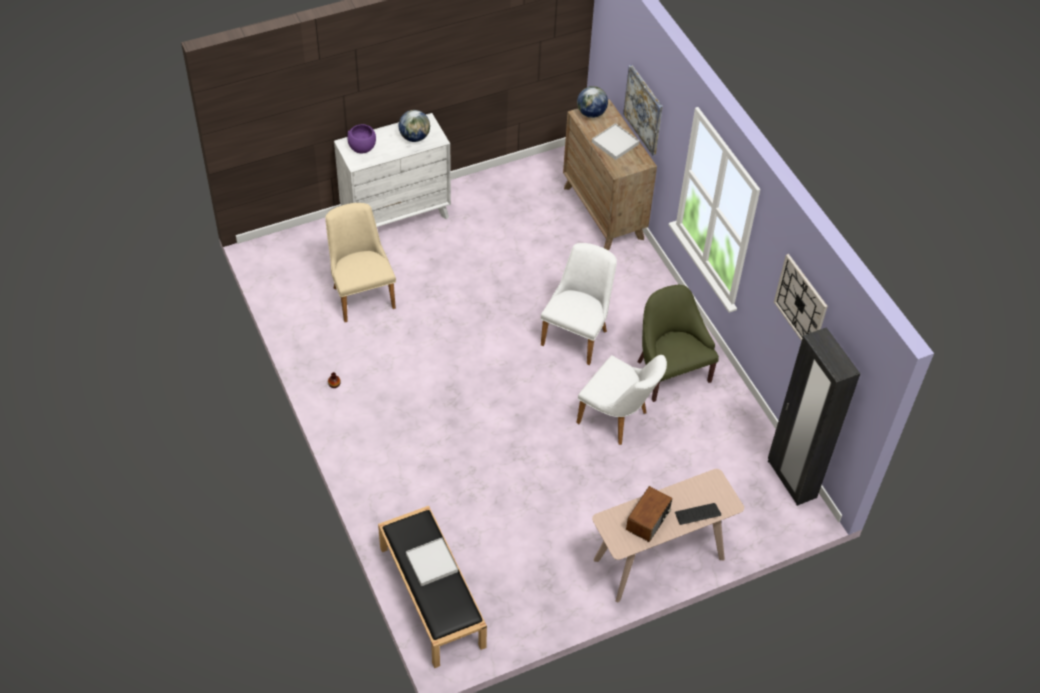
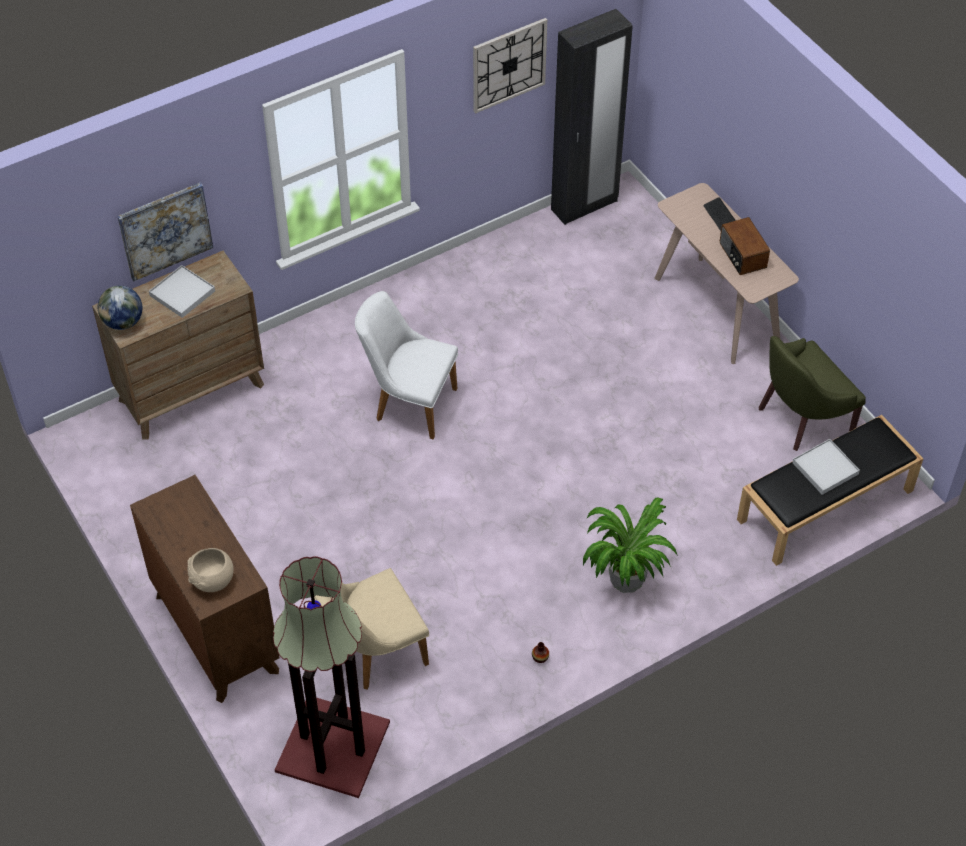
camera: 95 degrees left, 0 degrees up
(296, 269) = (335, 746): none -> floor lamp
(362, 147) = (212, 581): purple bowl -> beige bowl
(388, 446) = (626, 580): none -> potted plant
(396, 216) = (216, 633): white dresser -> brown dresser
(414, 137) = (185, 518): globe -> none
(618, 419) = (535, 355): white chair -> none
(648, 520) = (742, 256): radio -> radio turned 135 degrees counterclockwise
(670, 371) = (453, 312): green armchair -> green armchair (801, 417)

